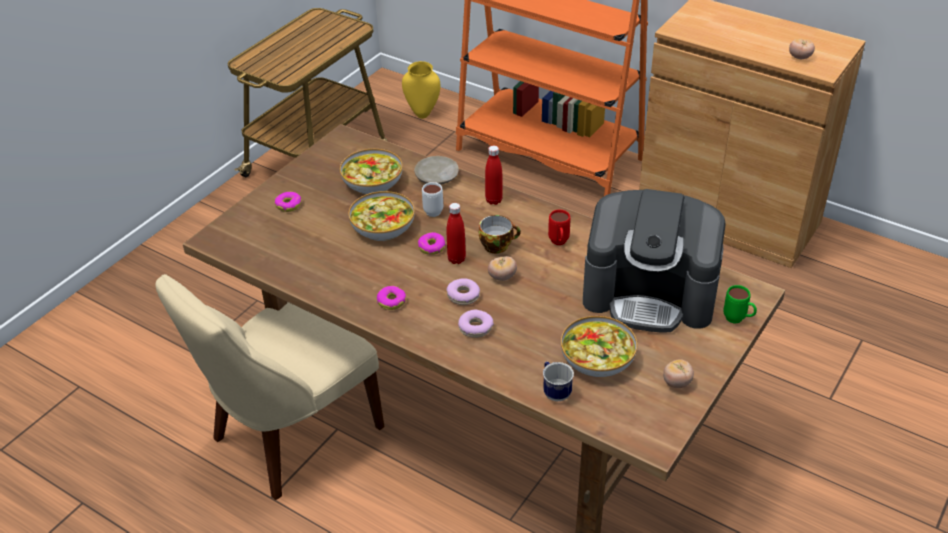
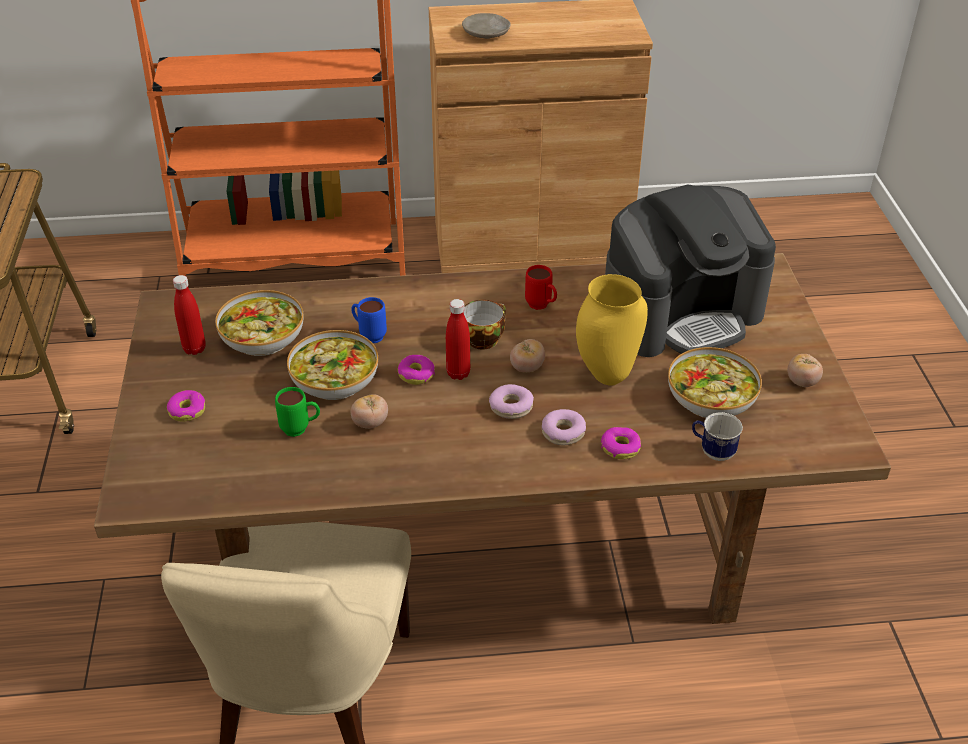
camera: 40 degrees left, 0 degrees up
(391, 301) = (442, 453): donut -> donut (620, 447)
(423, 114) = (101, 272): yellow vase -> yellow vase (606, 375)
(432, 210) = (369, 335): white mug -> blue mug
(437, 177) = (331, 299): beige plate -> beige plate (486, 33)
(494, 200) = (424, 295): red bottle -> red bottle (194, 349)
(738, 320) = (780, 298): green mug -> green mug (301, 430)
(800, 57) = (597, 31): tomato -> tomato (370, 423)

